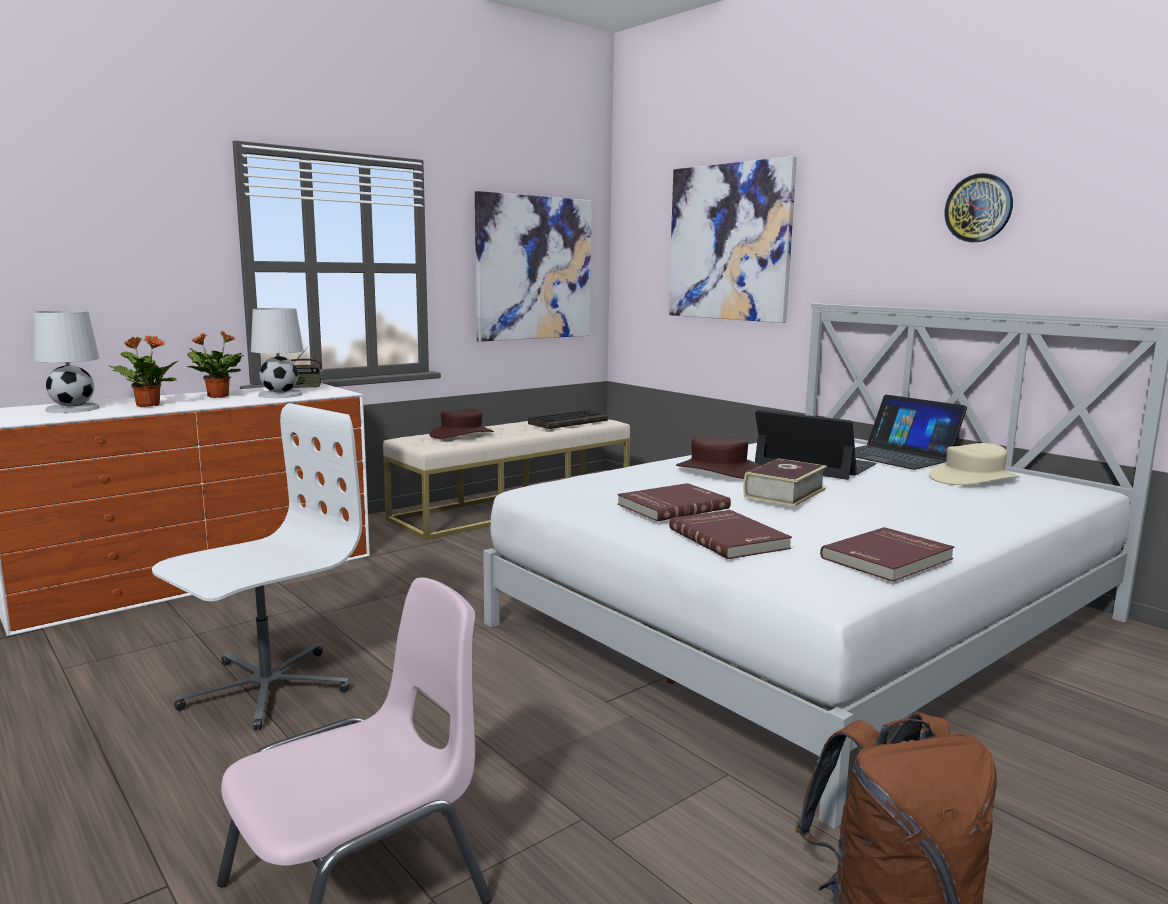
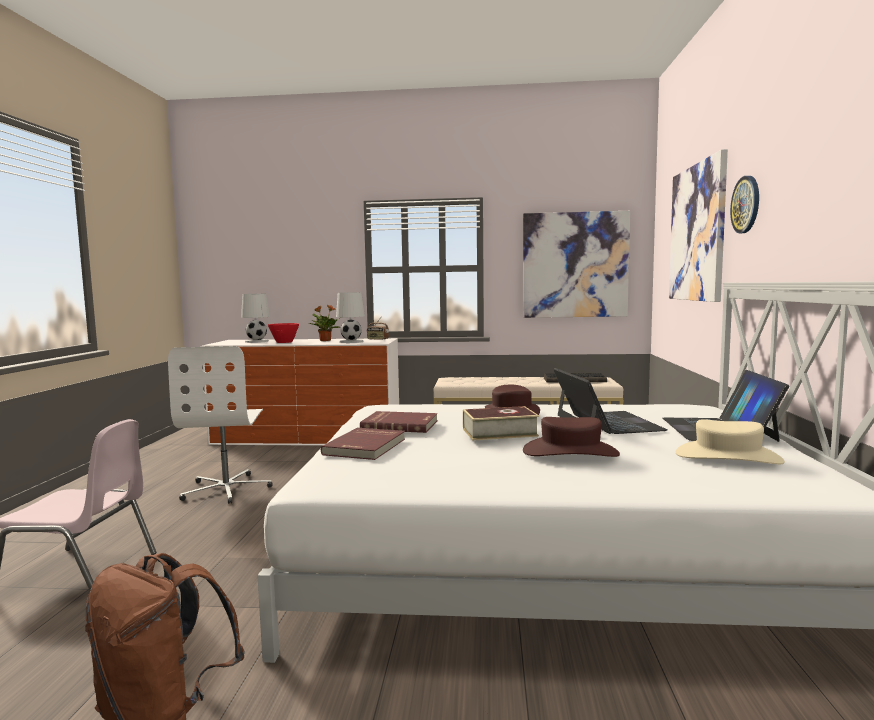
camera: 45 degrees right, 5 degrees down
(147, 405) = (284, 342): potted plant -> red bowl
(265, 688) = (227, 489): white office chair -> white office chair turned 90 degrees clockwise
(461, 434) = (483, 379): brown hat -> brown hat (570, 452)
(889, 559) = (406, 480): red book -> none
(978, 208) = (825, 170): wall clock -> wall clock (746, 204)

